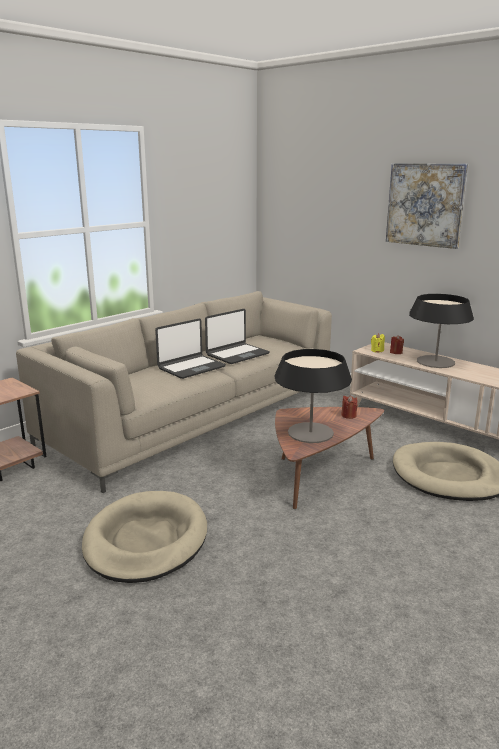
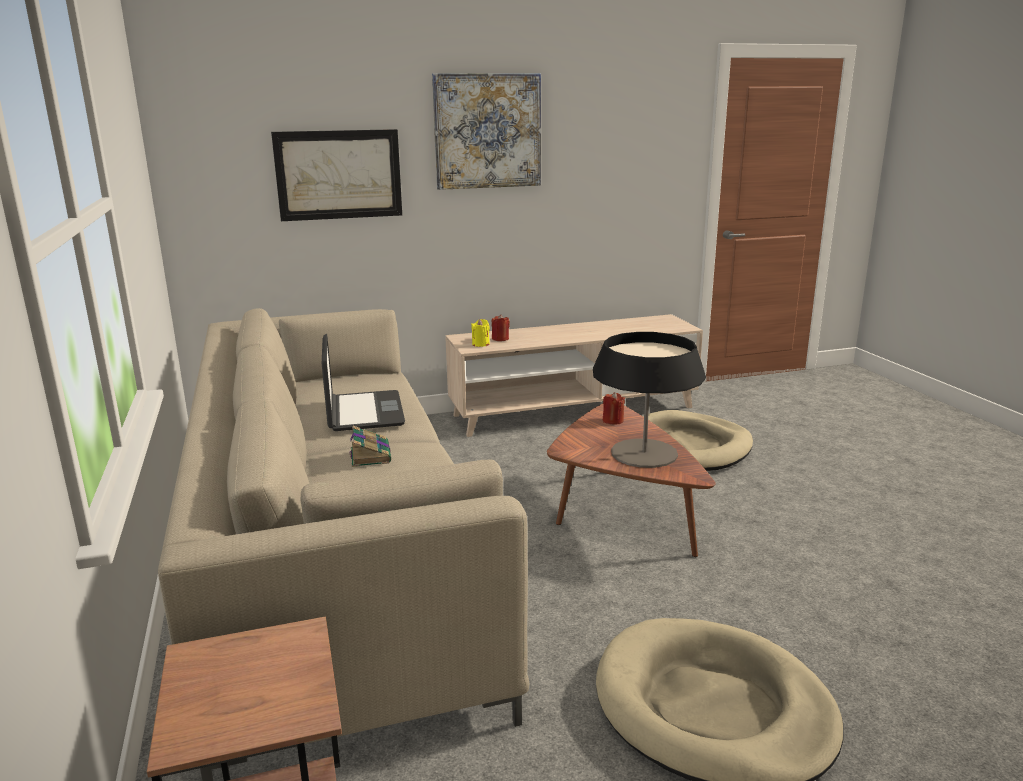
camera: 60 degrees left, 0 degrees up
(191, 367) = (370, 455): laptop -> book
(335, 224) = (338, 174): none -> picture
(435, 362) = (556, 333): table lamp -> none

